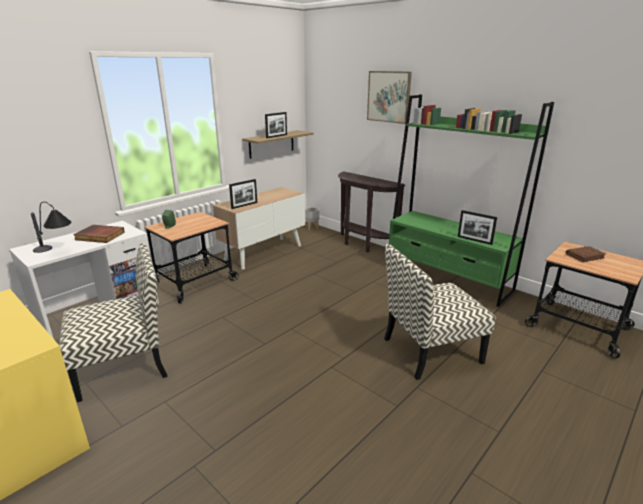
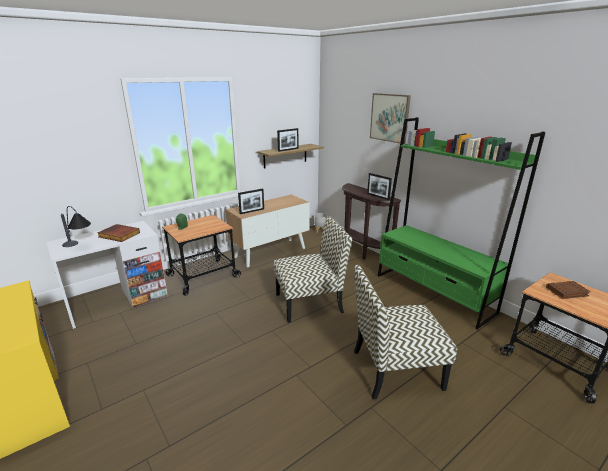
camera: 10 degrees right, 0 degrees up
(124, 366) = (121, 350): chair -> chair (310, 302)
(474, 240) = (457, 262): picture frame -> picture frame (378, 196)

